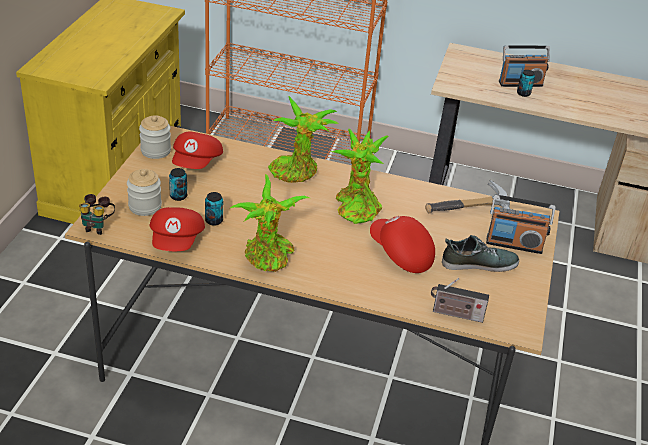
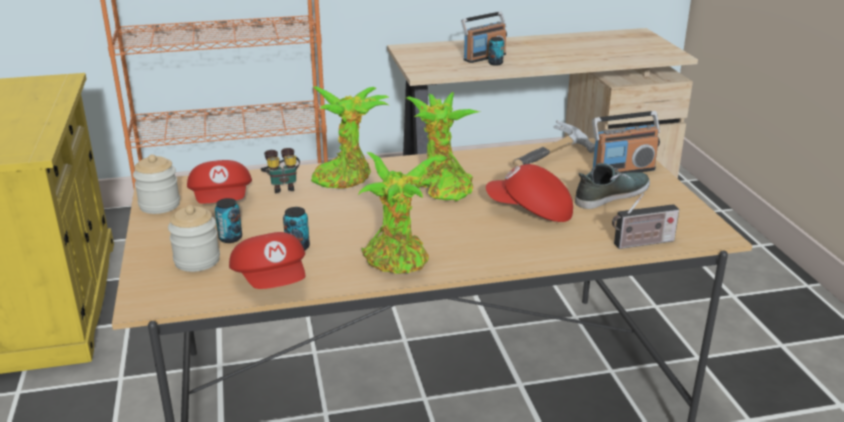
camera: 25 degrees left, 10 degrees down
(97, 226) = (152, 300): binoculars -> binoculars (283, 187)

